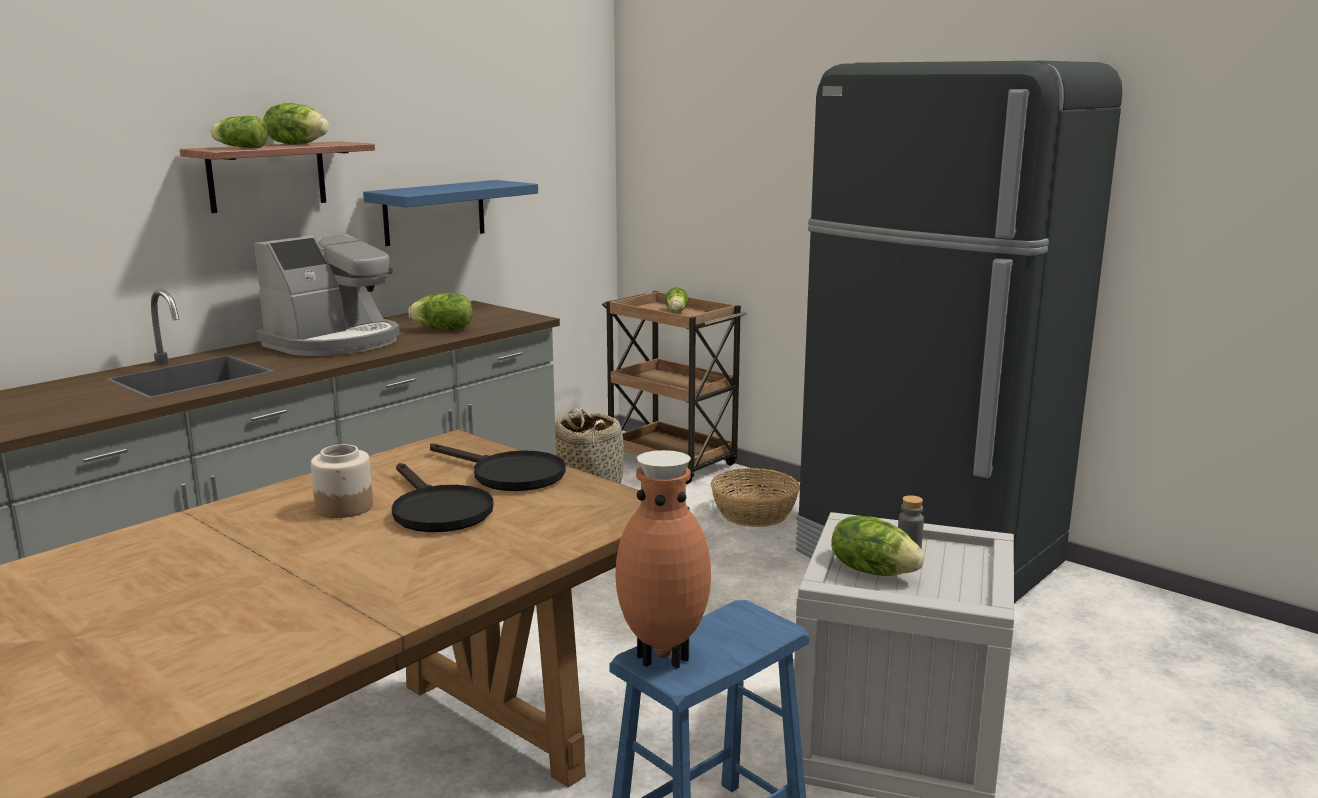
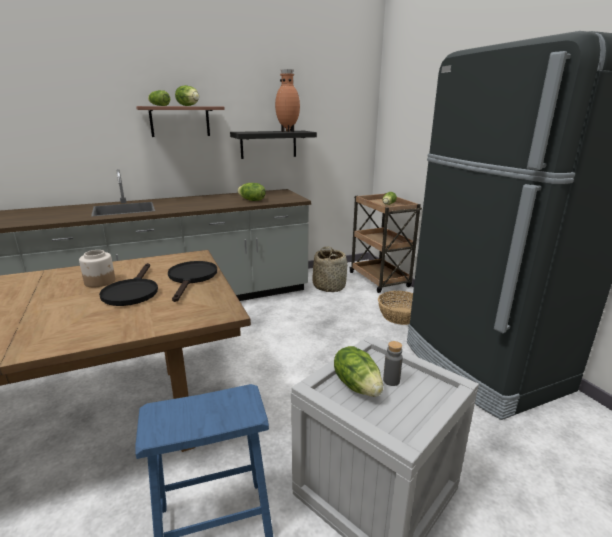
camera: 25 degrees right, 5 degrees up
(334, 342) = (199, 201): coffee machine -> none
(434, 212) = (268, 144): blue shelf -> black shelf
(508, 474) = (191, 278): black frying pan -> black frying pan turned 150 degrees counterclockwise
(663, 656) = (166, 413): brown vase -> brown vase (288, 131)

